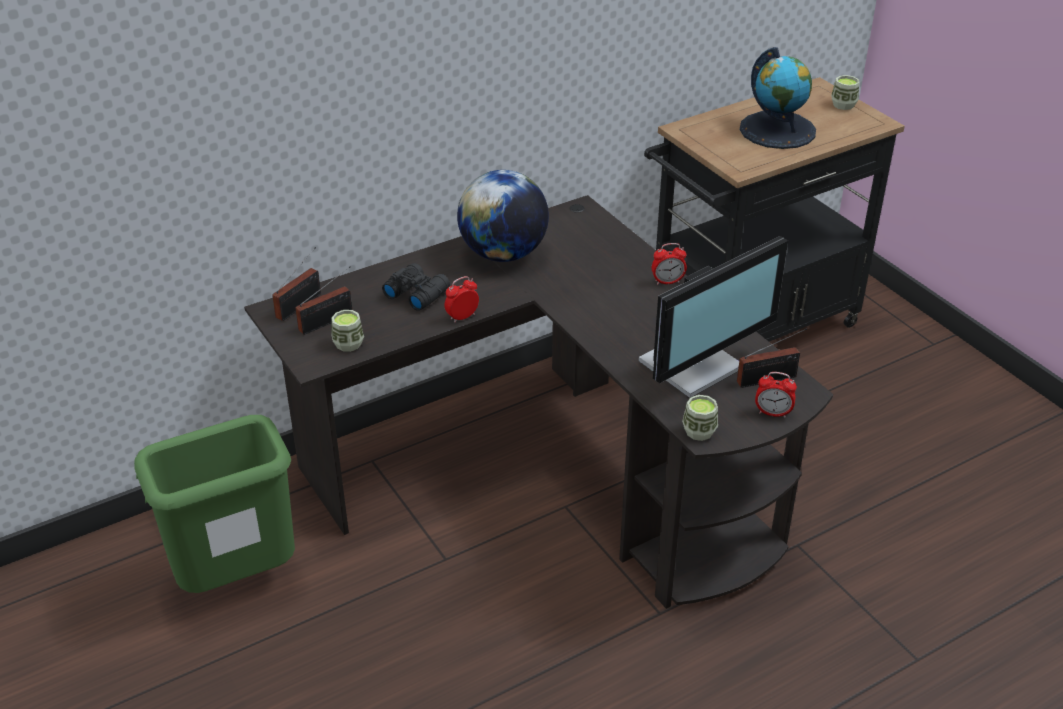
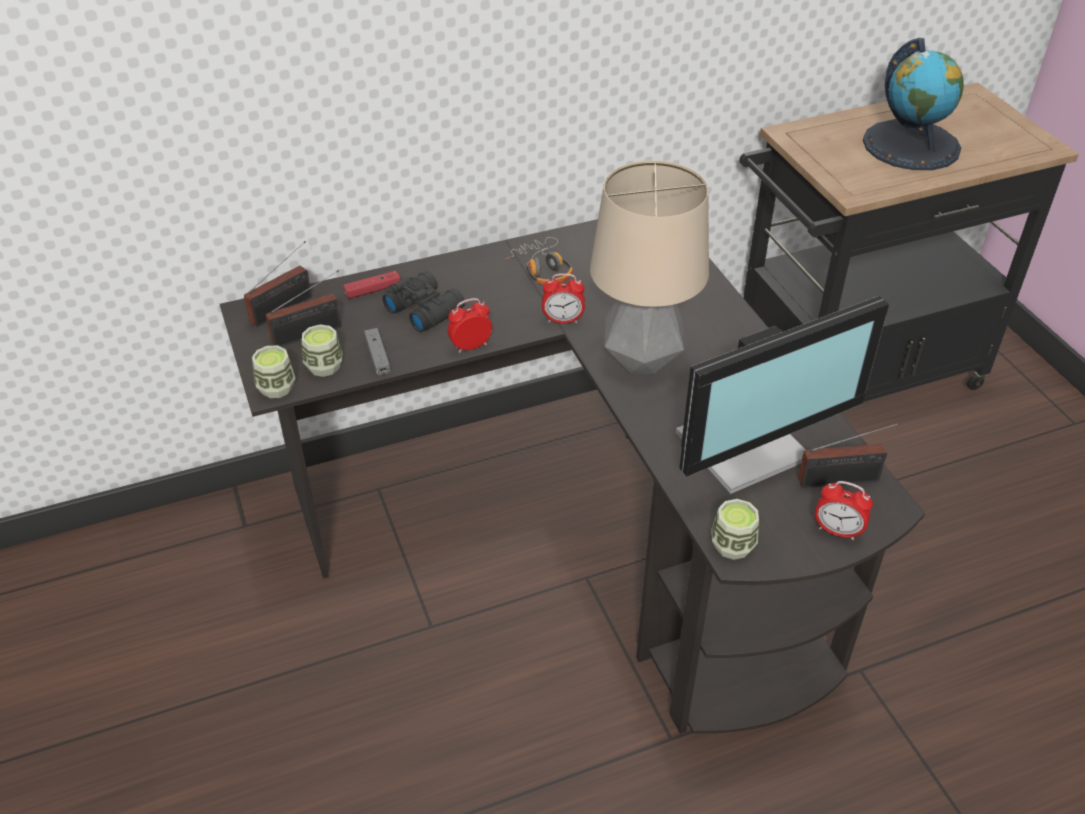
camera: 10 degrees right, 5 degrees up
(238, 579) = (190, 618): green trash can -> none
(369, 283) = (373, 290): none -> red game controller
(389, 332) = (377, 356): none -> grey game controller
(503, 254) = (542, 269): globe -> headphones
(600, 312) = (642, 360): none -> table lamp
(667, 282) = (737, 328): alarm clock -> alarm clock (563, 320)
(843, 105) = (1002, 120): cup -> cup (276, 387)

